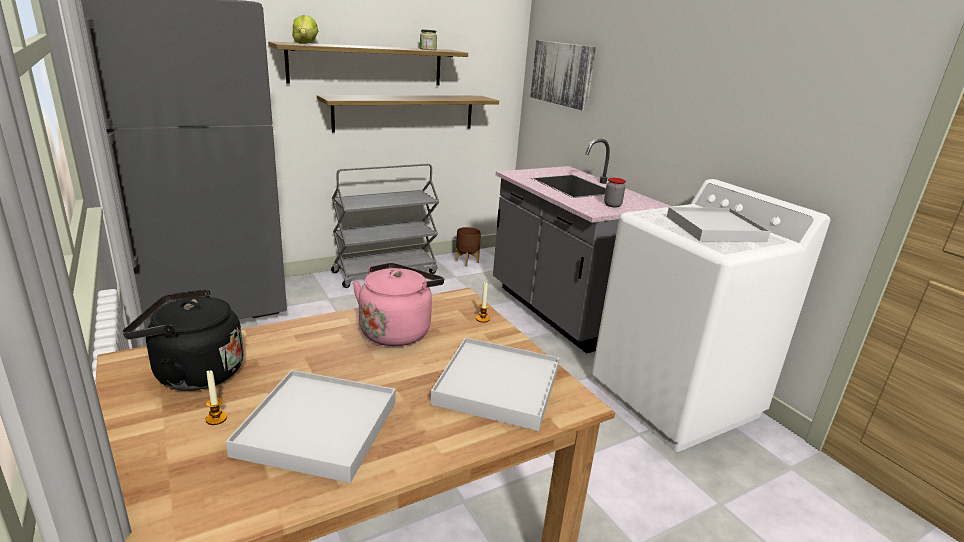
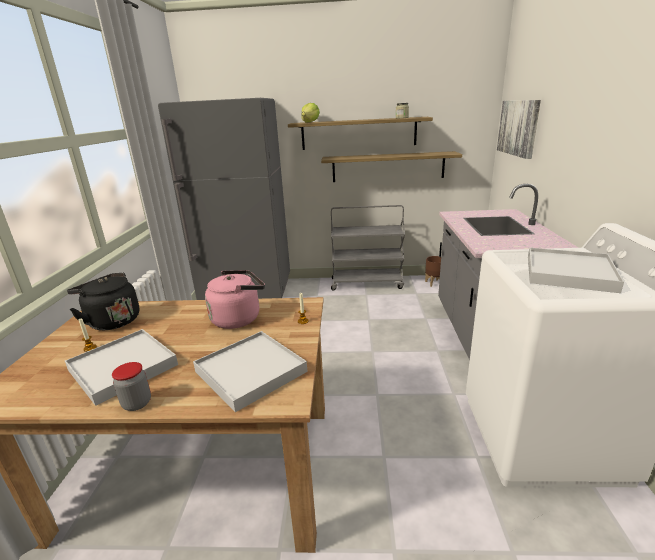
camera: 35 degrees right, 0 degrees up
(612, 205) = (512, 244): jar -> jar (137, 403)

